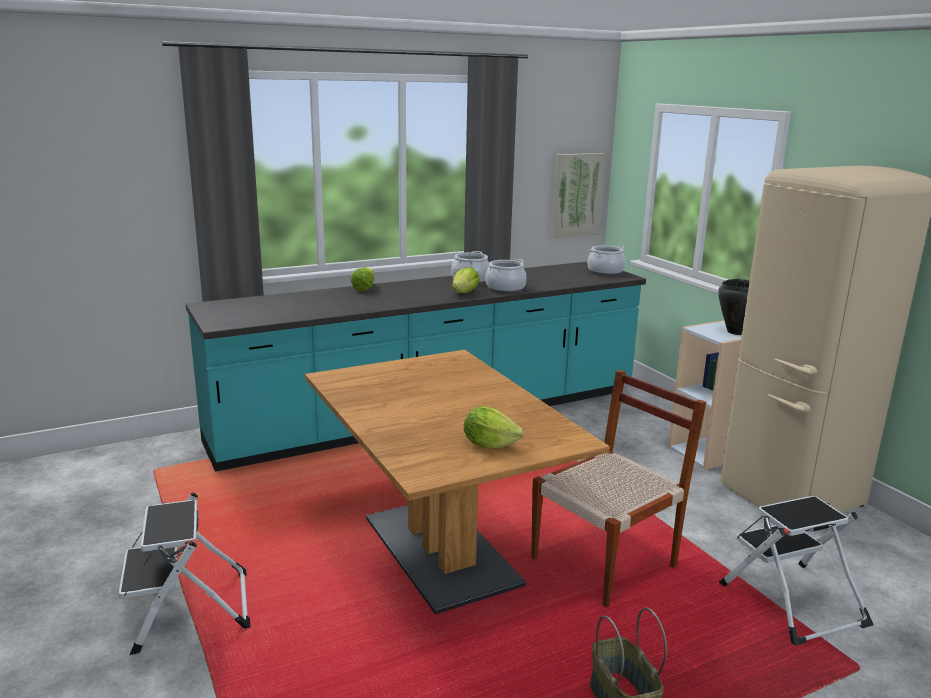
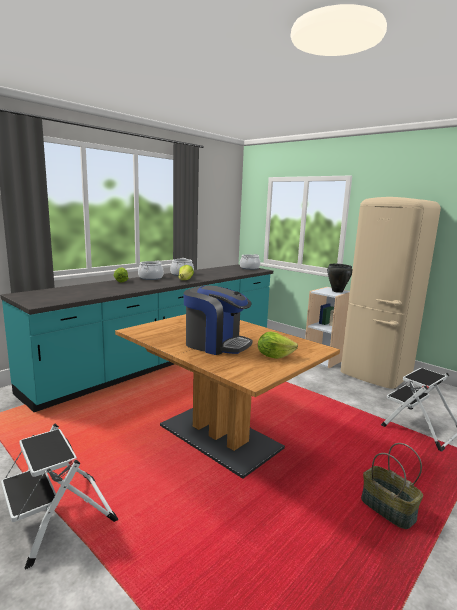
camera: 20 degrees left, 5 degrees down
(423, 413) = (216, 344): none -> coffee machine
(505, 288) = (206, 277): cooking pot -> cooking pot (151, 278)
(576, 195) = (225, 228): picture -> none
(606, 561) = (317, 425): chair -> none

